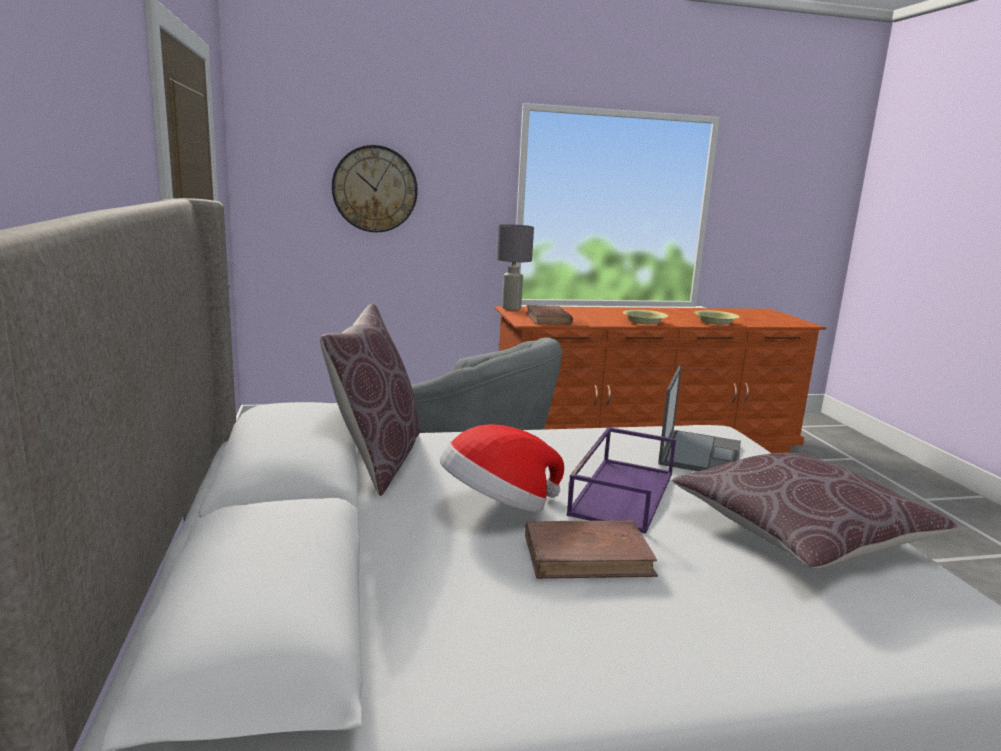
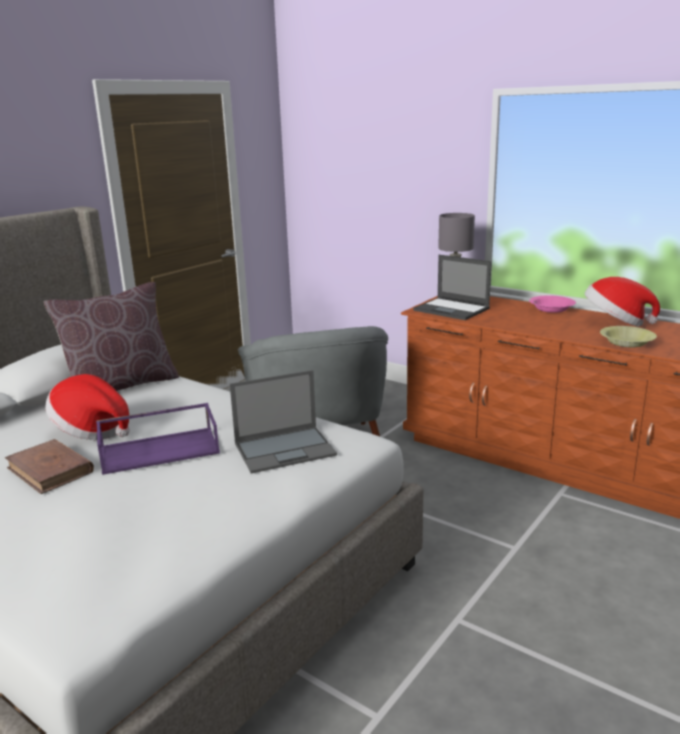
camera: 50 degrees right, 5 degrees up
(374, 189) = (371, 177): wall clock -> none
(548, 318) = (452, 309): brown book -> laptop
(610, 309) = (551, 309): none -> pink bowl
(644, 322) = (538, 328): yellow bowl -> none
(671, 312) = (615, 323): none -> hat
(802, 533) = (171, 519): brown pillow -> none

